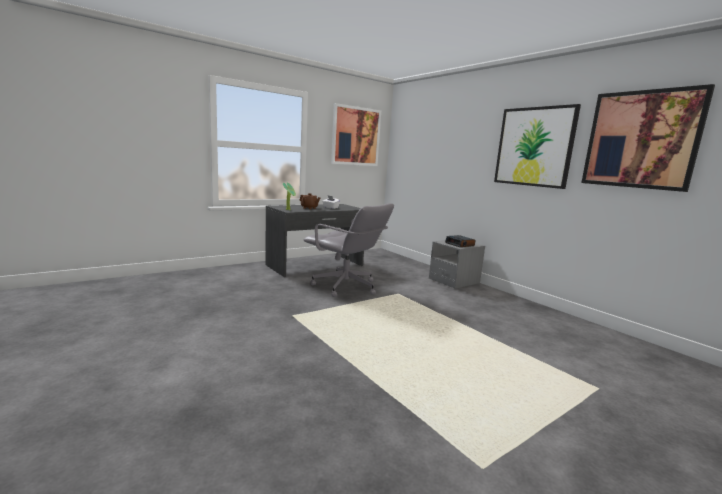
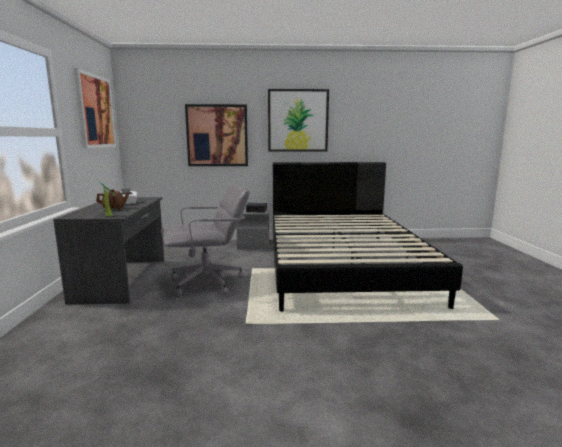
camera: 55 degrees left, 0 degrees up
(479, 329) = (342, 266): none -> black bed
(641, 140) = (369, 115): picture -> picture (217, 135)

